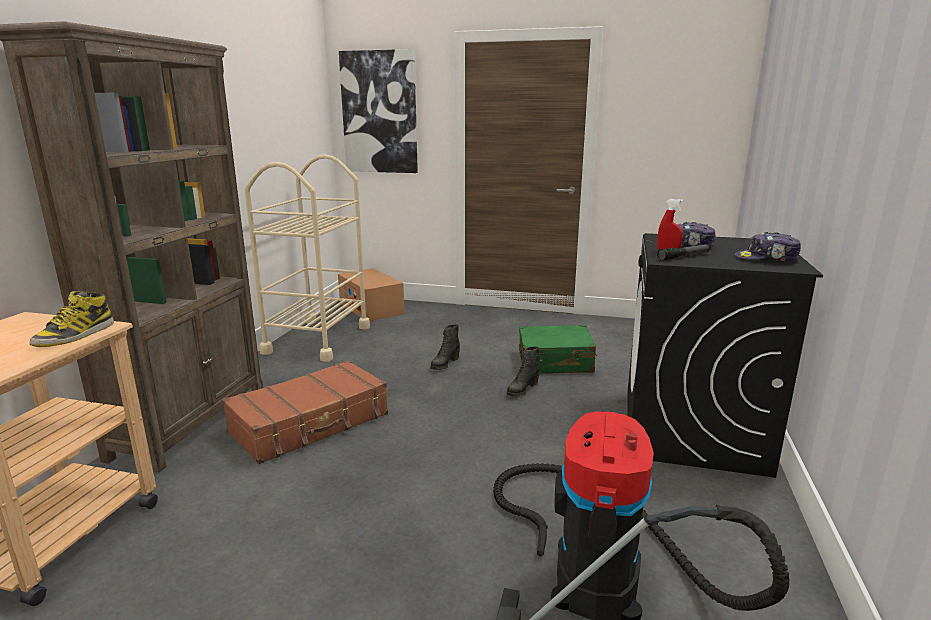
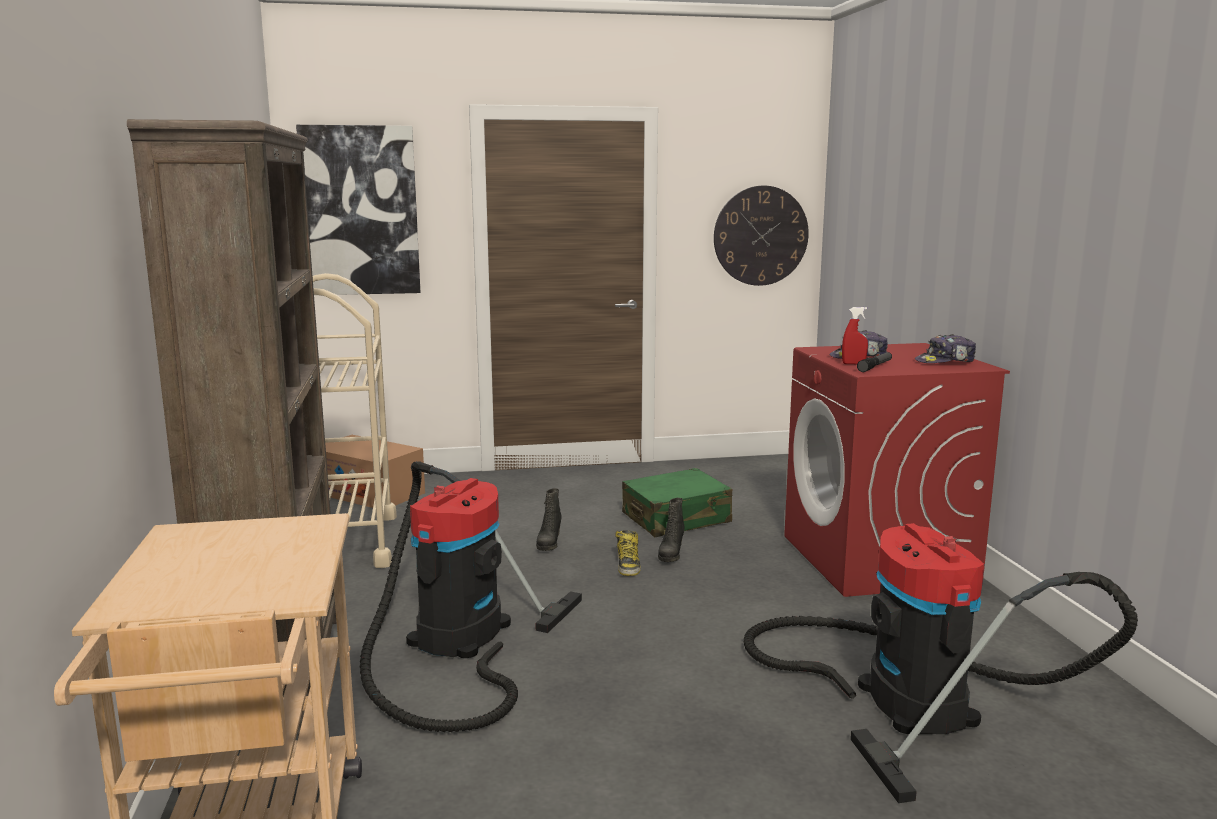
camera: 25 degrees left, 5 degrees down
(75, 335) = (311, 536): boot -> boot (628, 565)
(311, 424) = (456, 640): brown suitcase -> vacuum cleaner
(688, 137) = (760, 236): none -> wall clock
(693, 431) = (878, 560): black washing machine -> red washing machine

